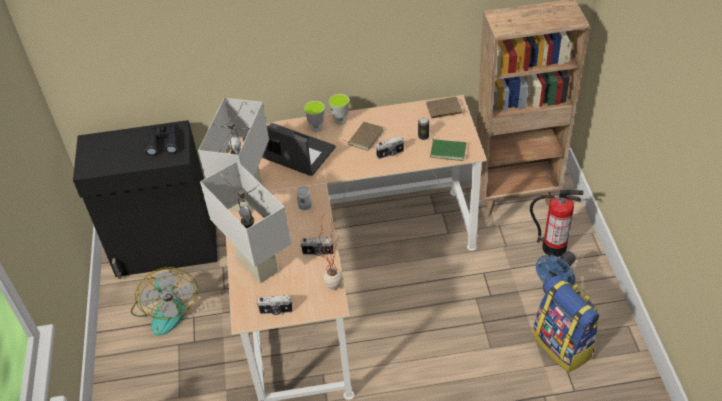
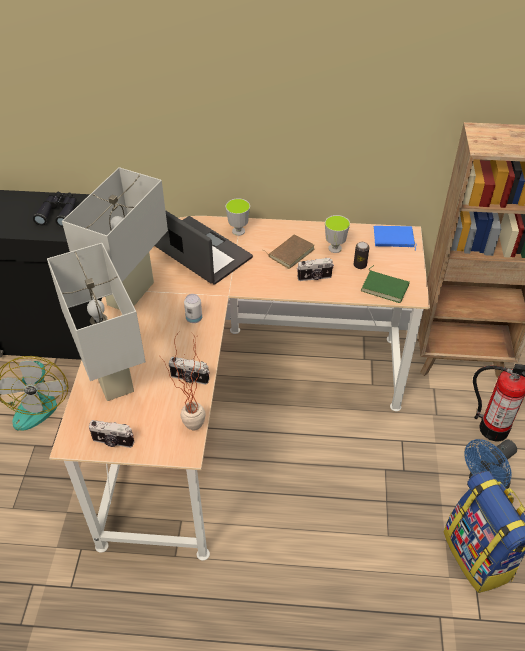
camera: 10 degrees right, 0 degrees up
(340, 120) = (268, 228): cup -> cup (335, 248)
(444, 110) = (393, 240): brown book -> blue book

